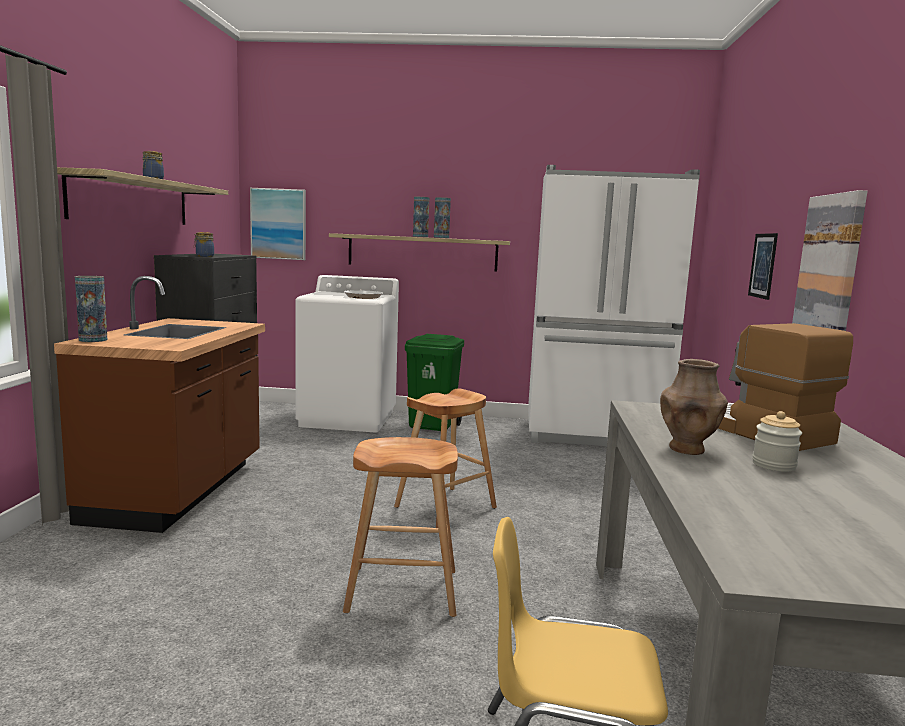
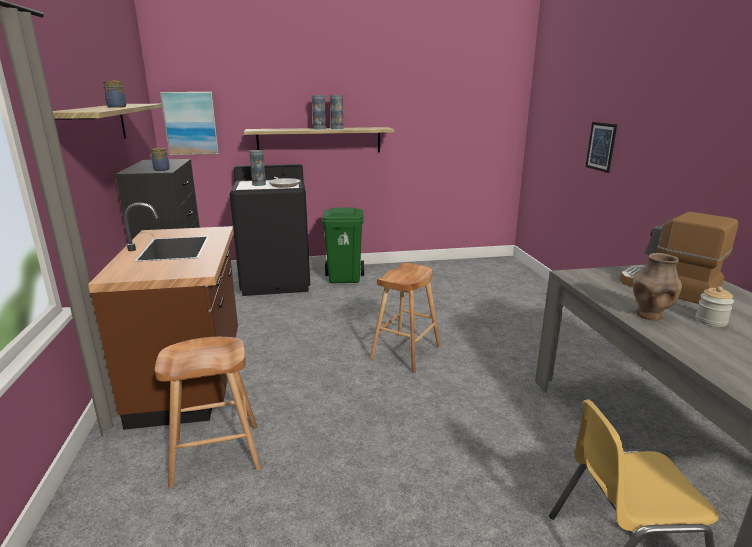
camera: 15 degrees left, 10 degrees up
(93, 340) = (118, 273): vase -> vase (259, 184)
(348, 418) = (276, 281): white washing machine -> black washing machine
(402, 591) = (427, 433): brown stool -> brown stool (215, 455)
(595, 436) = (462, 270): white fridge -> none
(830, 264) = (677, 155): picture -> none

